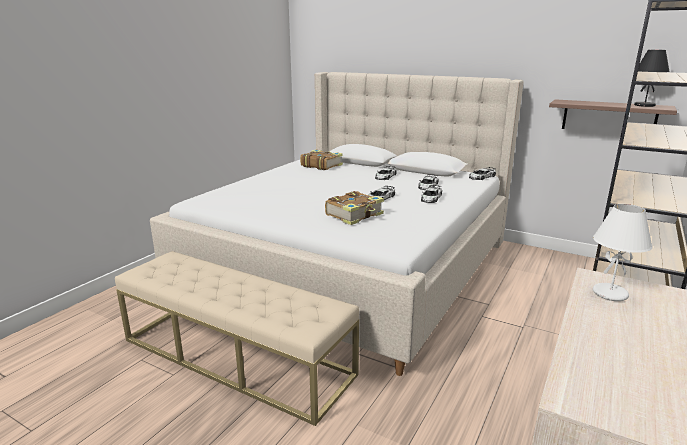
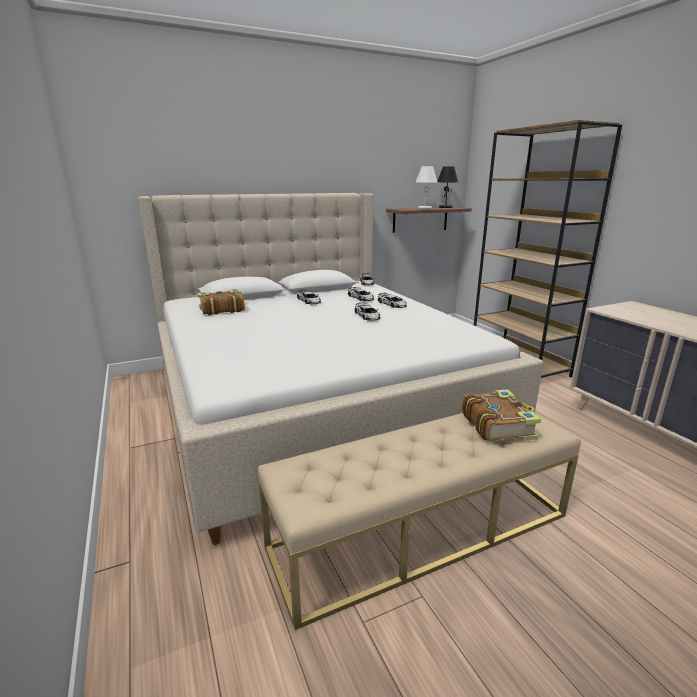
camera: 55 degrees left, 0 degrees up
(355, 215) = (399, 332): book -> book (497, 425)
(610, 293) = (629, 313): white table lamp -> white table lamp (424, 208)

